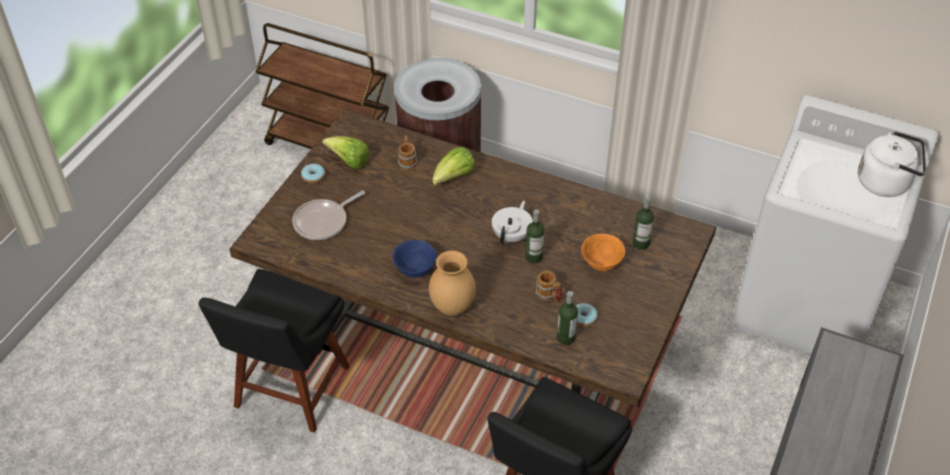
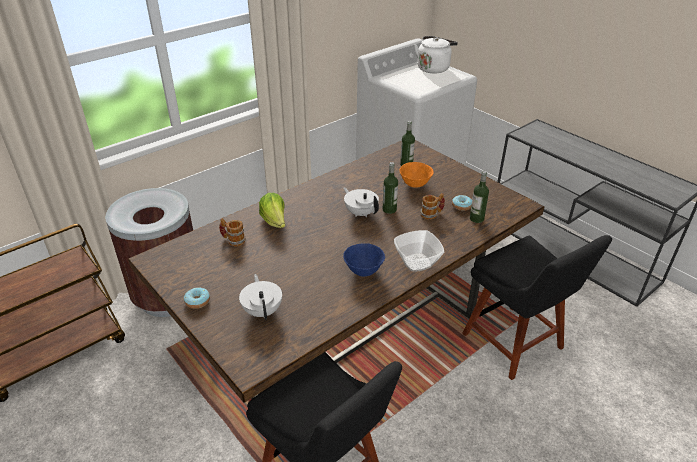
camera: 65 degrees left, 10 degrees down
(323, 222) = (263, 311): frying pan -> white teapot
(349, 161) = (200, 273): lettuce -> none
(453, 307) = (417, 262): brown vase -> bowl

